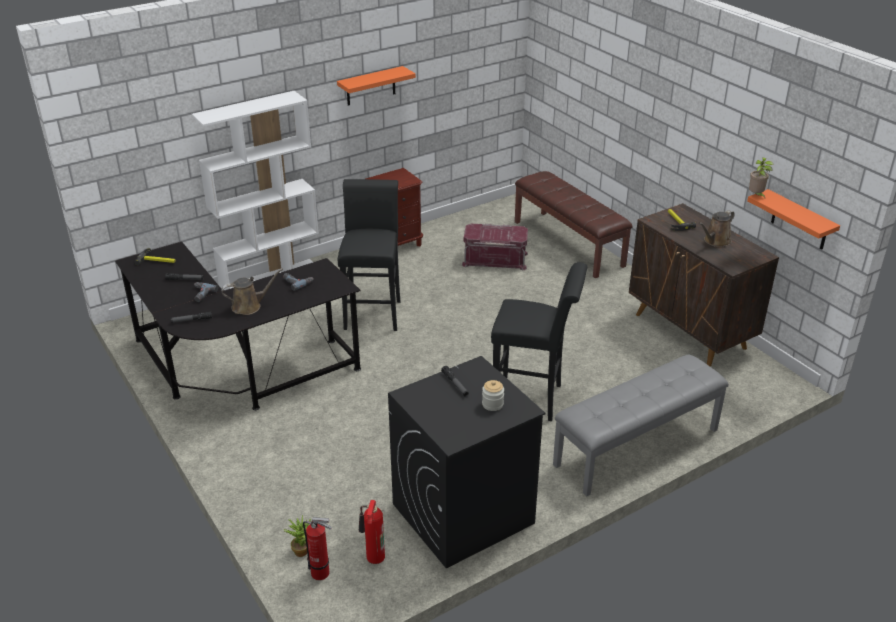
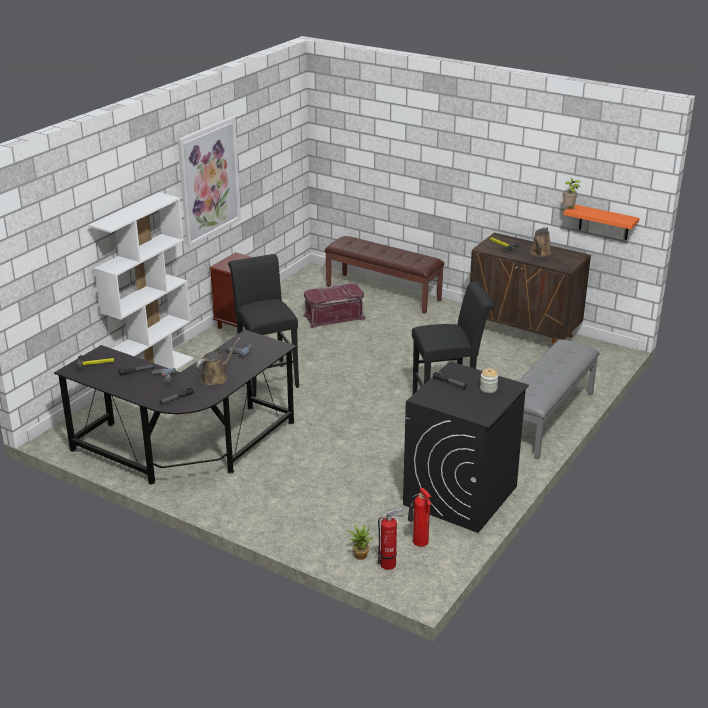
camera: 25 degrees left, 5 degrees down
(370, 86) = (209, 180): orange shelf -> picture

